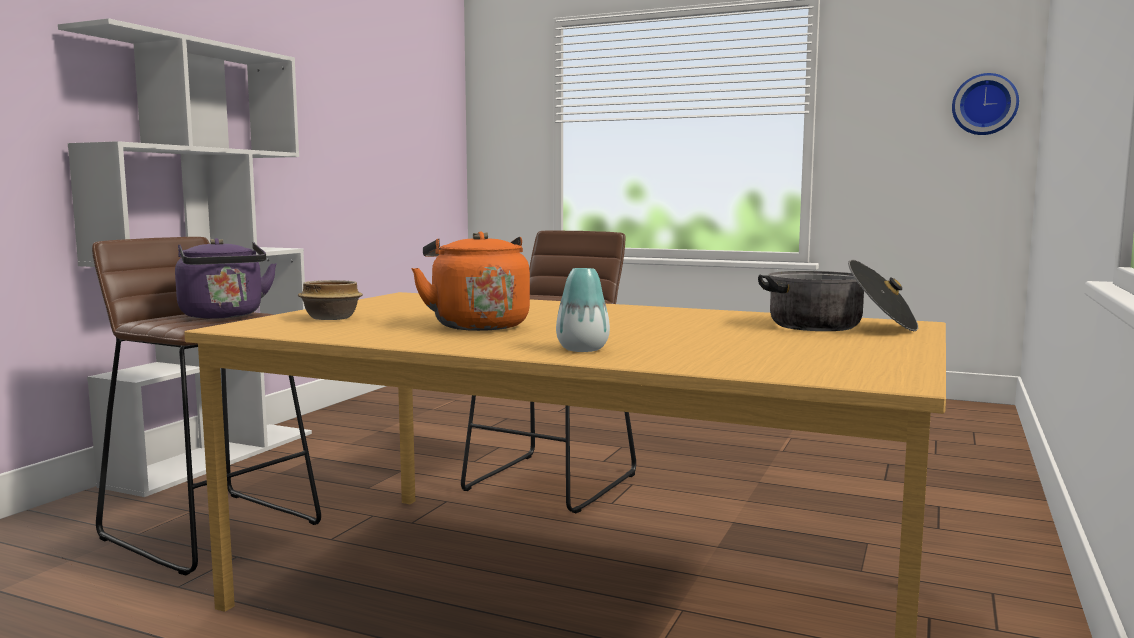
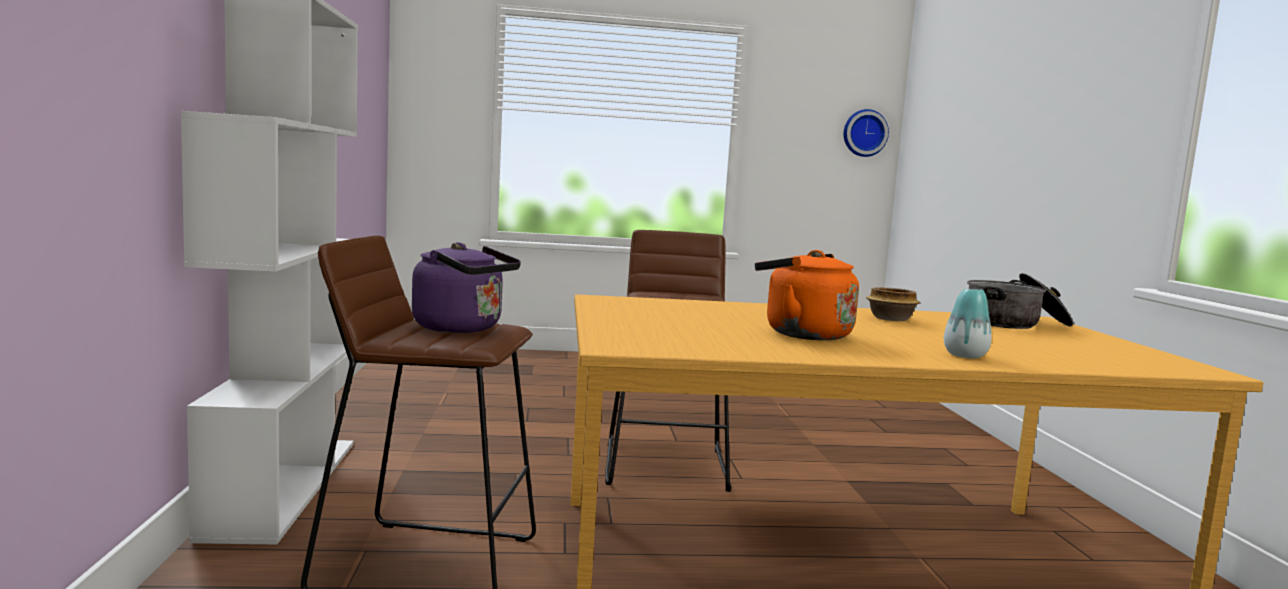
camera: 30 degrees left, 0 degrees up
(330, 318) = (653, 331): bowl -> bowl (889, 319)

